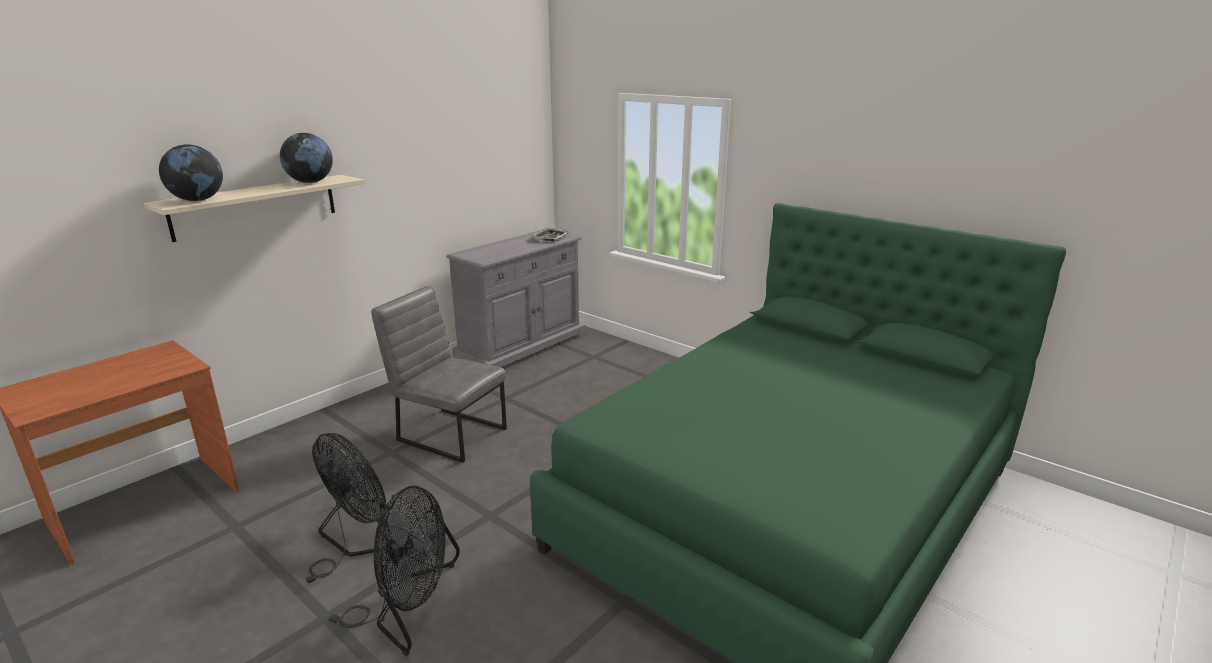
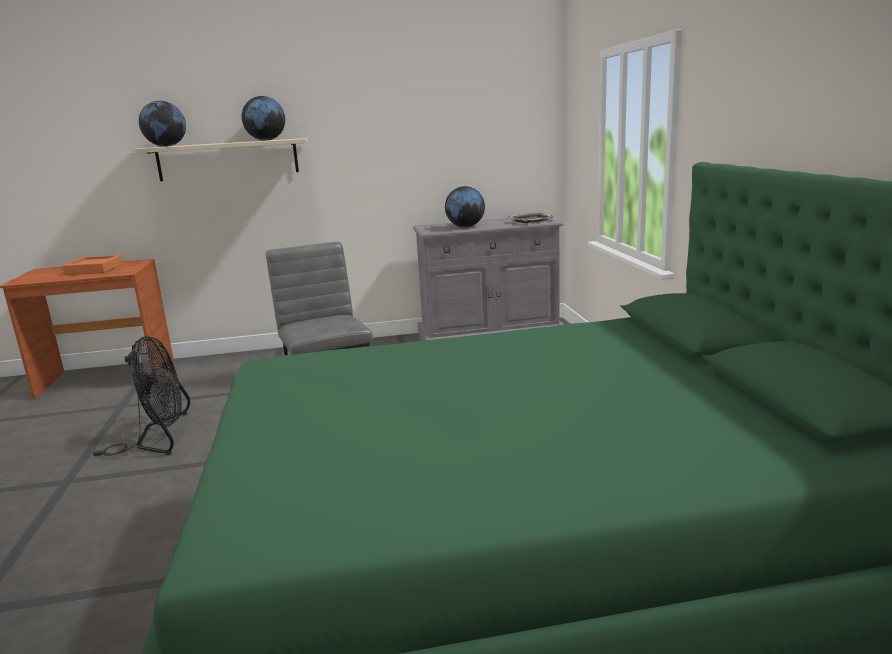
camera: 40 degrees right, 5 degrees down
(120, 371) = (94, 269): none -> orange tray
(406, 607) = (109, 497): black fan -> none
(505, 251) = (465, 227): none -> globe

